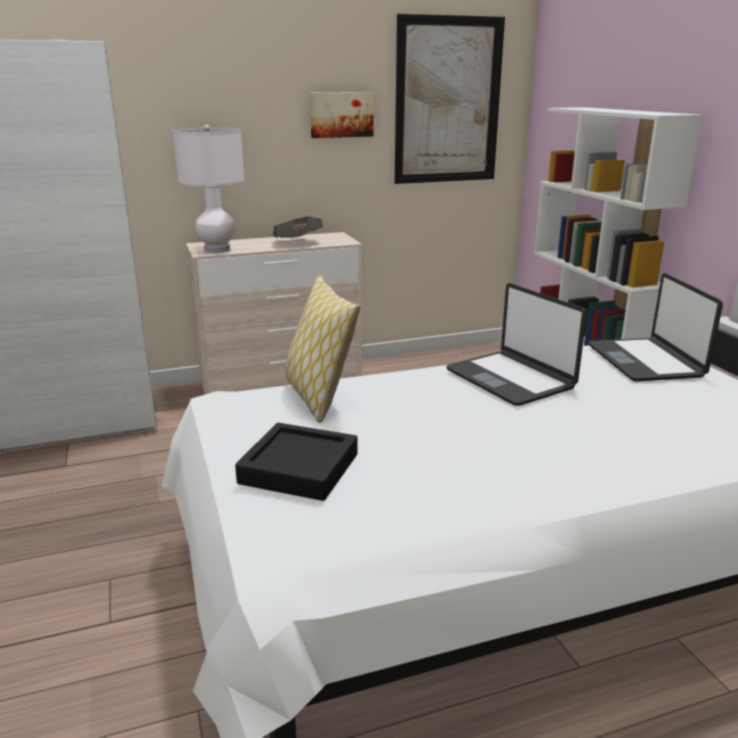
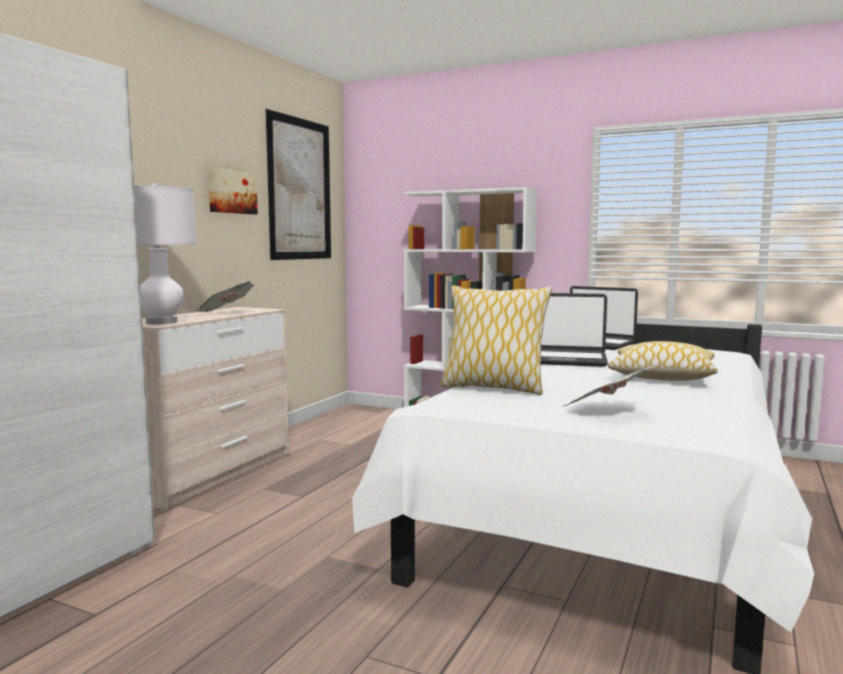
camera: 45 degrees left, 15 degrees down
(299, 469) = (605, 411): black tray -> newspaper
(526, 447) = (662, 376): none -> pillow

